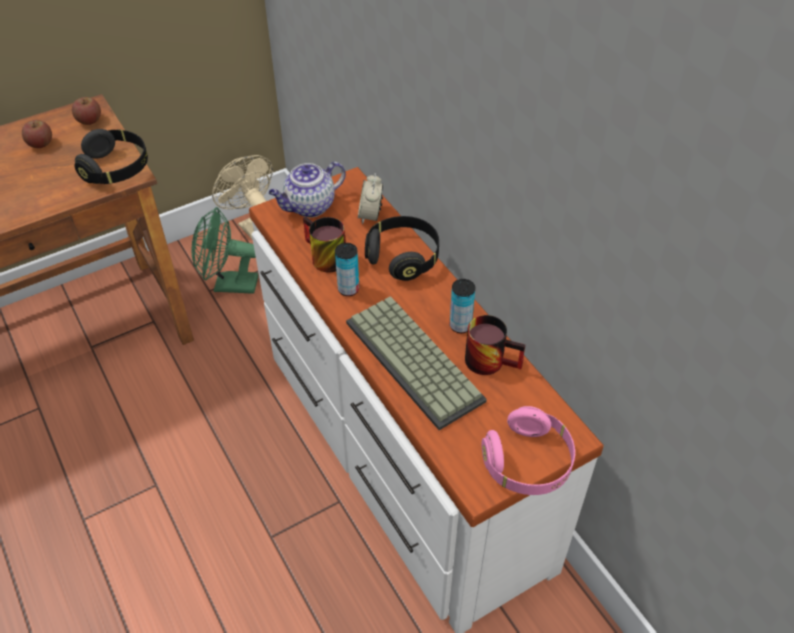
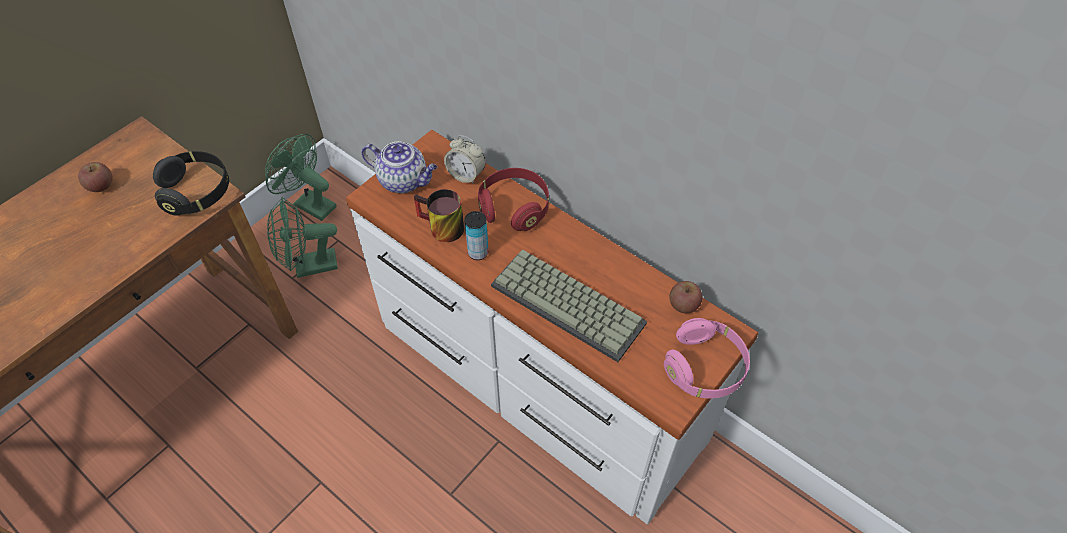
camera: 20 degrees left, 5 degrees up
(89, 120) = (142, 148): apple -> apple (683, 304)
(253, 228) = (309, 204): beige fan -> green fan
(309, 207) = (404, 181): teapot -> teapot turned 105 degrees counterclockwise
(370, 215) = (466, 175): alarm clock -> alarm clock turned 45 degrees counterclockwise
(403, 257) = (514, 208): black headphones -> red headphones
(460, 325) = (593, 259): can -> none
(491, 359) = (634, 282): mug -> none

